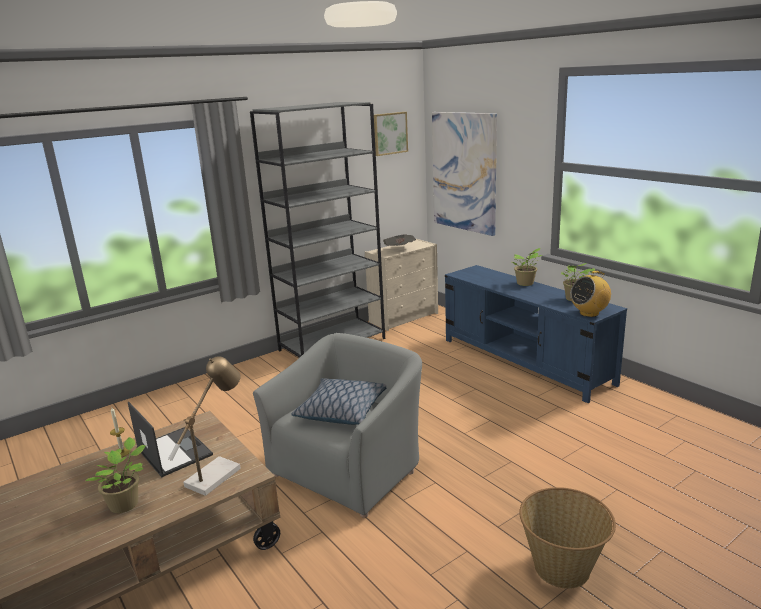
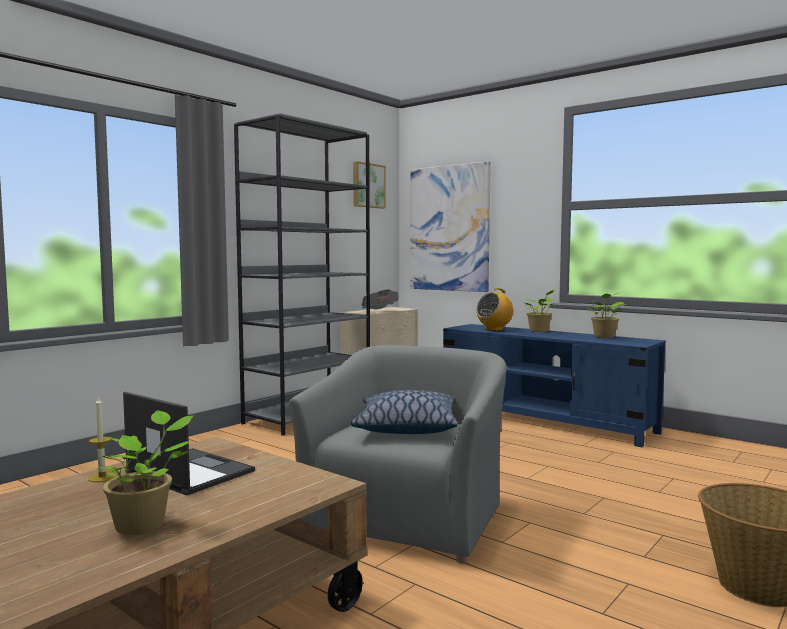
camera: 15 degrees left, 15 degrees down
(217, 473) = (276, 486): table lamp -> none
(589, 313) = (633, 343): radio -> radio (494, 329)

